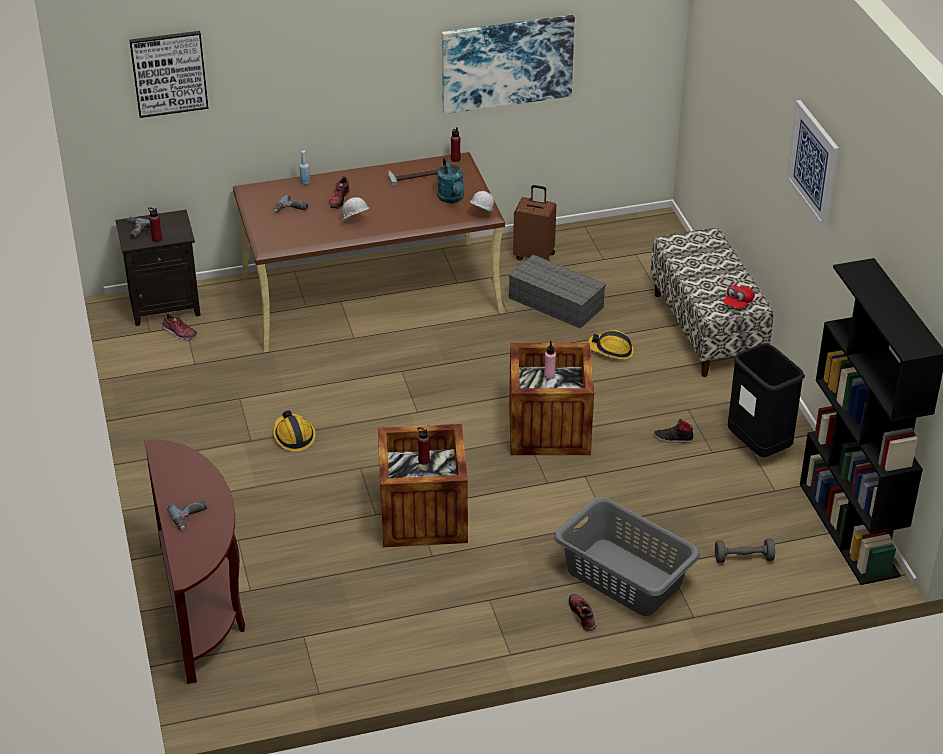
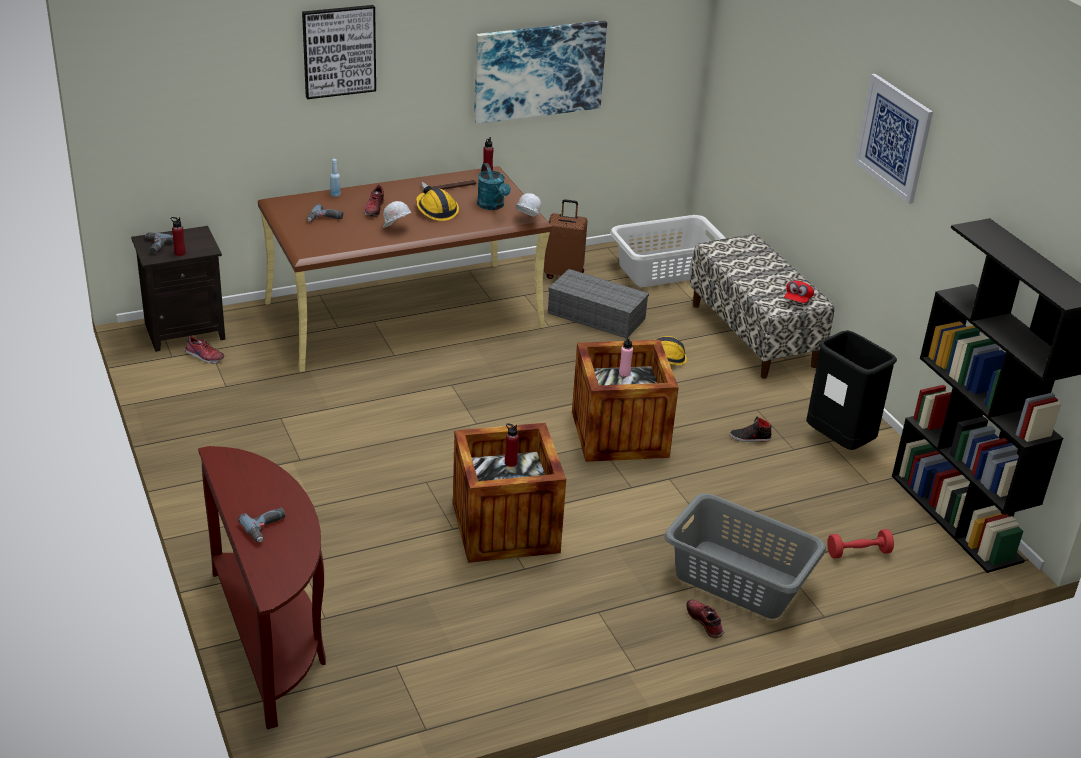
camera: 10 degrees left, 5 degrees down
(169, 73) = (192, 70): picture -> picture (339, 51)
(293, 436) = (346, 453): hard hat -> hard hat (436, 210)
(636, 253) = (664, 269): none -> grey laundry basket
(743, 558) = (858, 552): grey dumbbell -> red dumbbell

